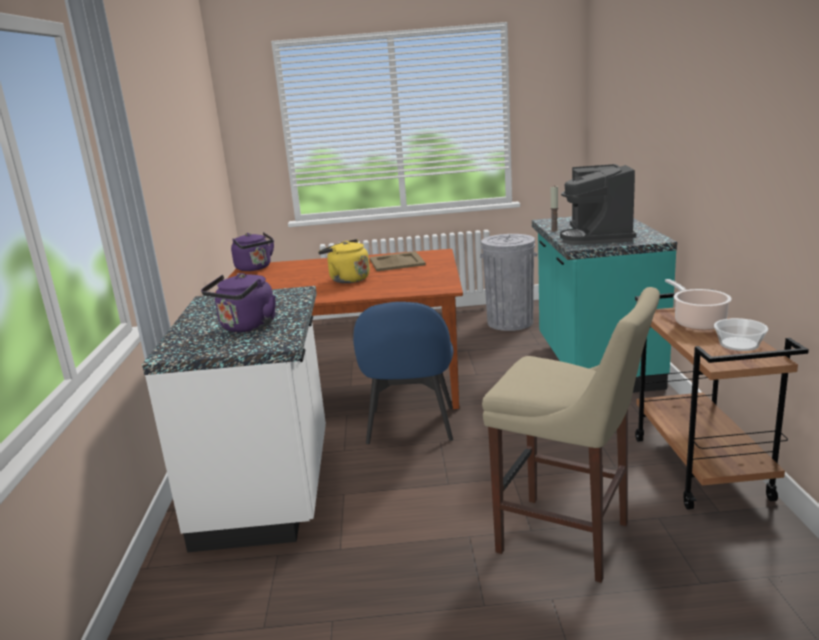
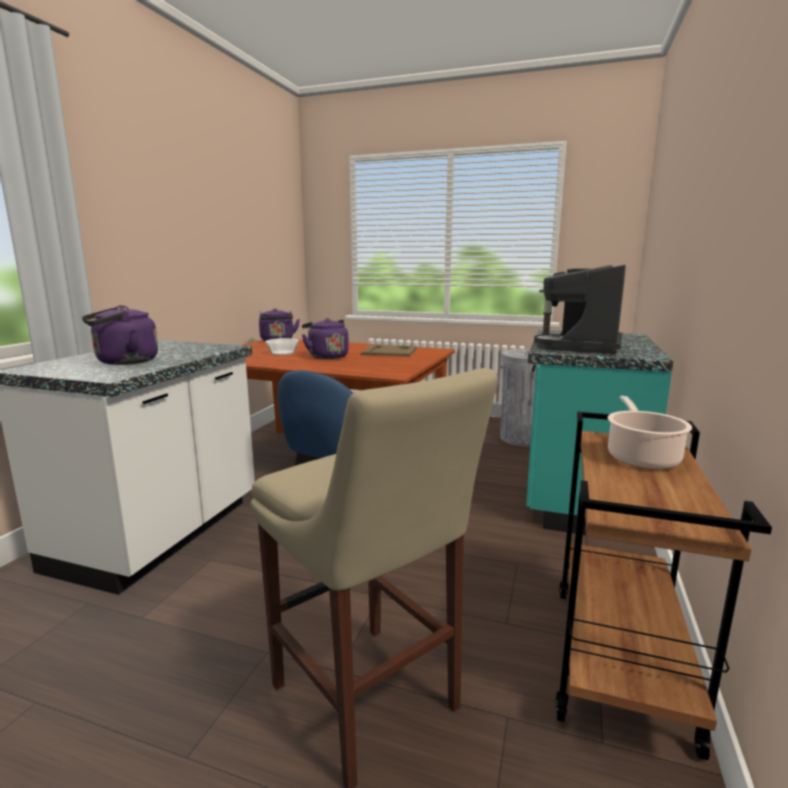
camera: 20 degrees right, 5 degrees down
(347, 279) = (326, 356): yellow kettle -> purple kettle
(739, 344) = (674, 496): bowl -> bowl (282, 353)

